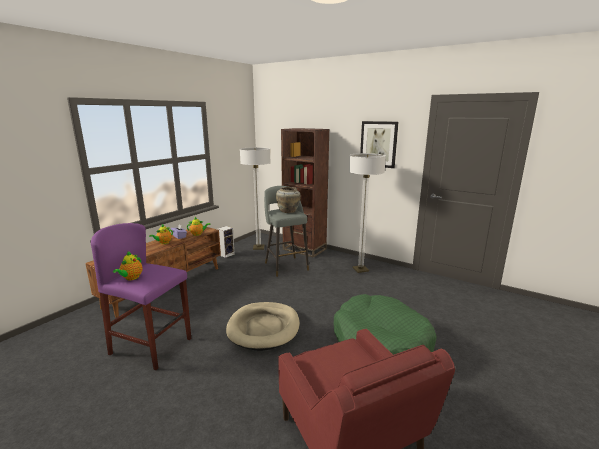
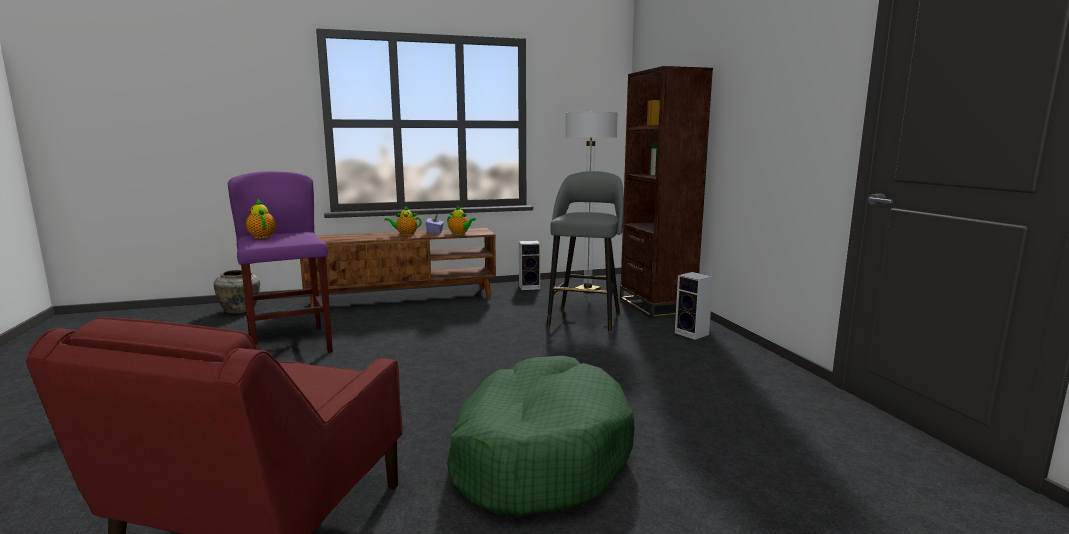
camera: 40 degrees right, 5 degrees down
(131, 278) = (261, 236): teapot -> teapot turned 90 degrees clockwise
(264, 328) = (420, 371): beige dog bed -> none
(288, 211) = (591, 214): beige vase -> beige vase (240, 310)
(340, 260) = (693, 334): none -> speaker
(360, 269) = (707, 354): floor lamp -> none
(378, 144) = (785, 86): picture -> none

